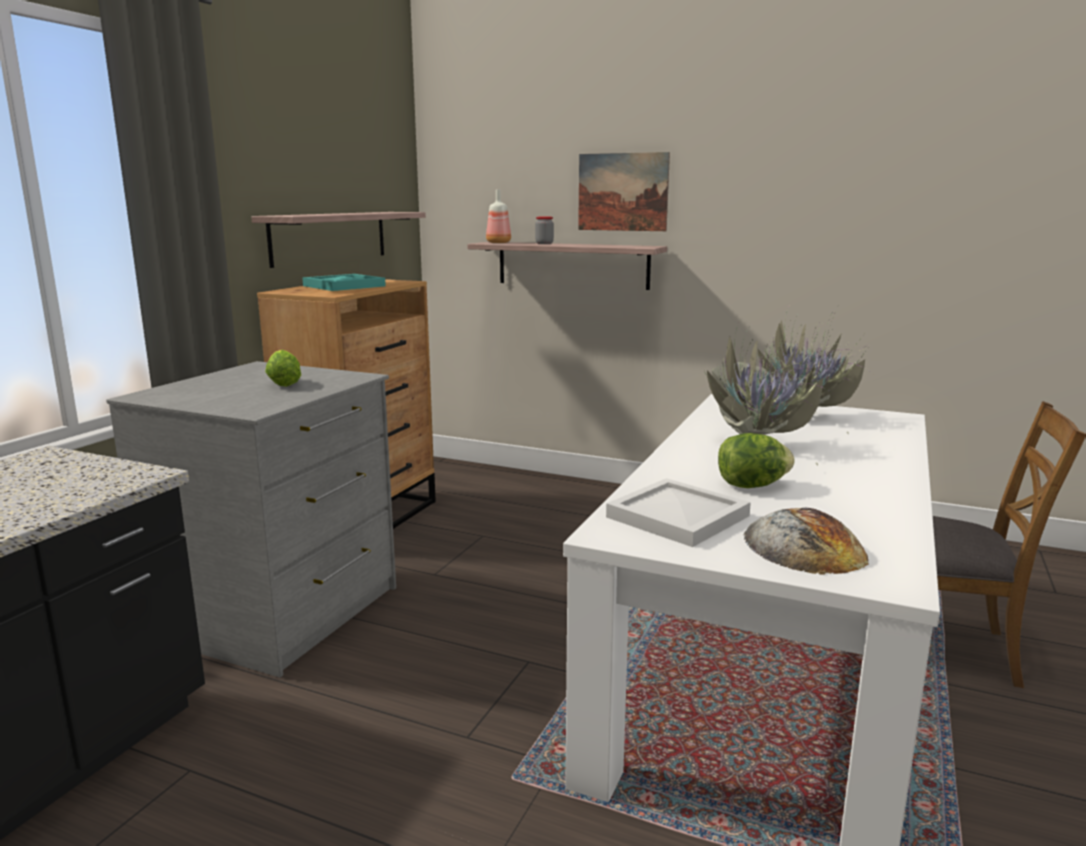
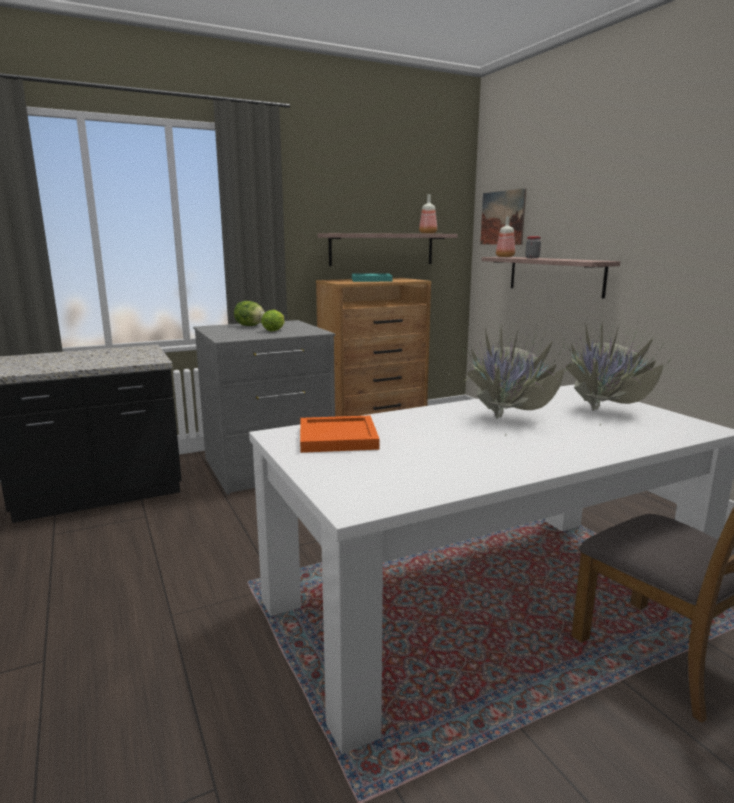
camera: 40 degrees right, 0 degrees up
(388, 212) = (428, 233): none -> bottle
(622, 192) = (592, 215): picture -> picture (502, 218)
(678, 517) = (336, 438): white tray -> orange tray
(752, 486) = (432, 436): lettuce -> lettuce (250, 326)
(803, 547) = (360, 472): bread -> none

